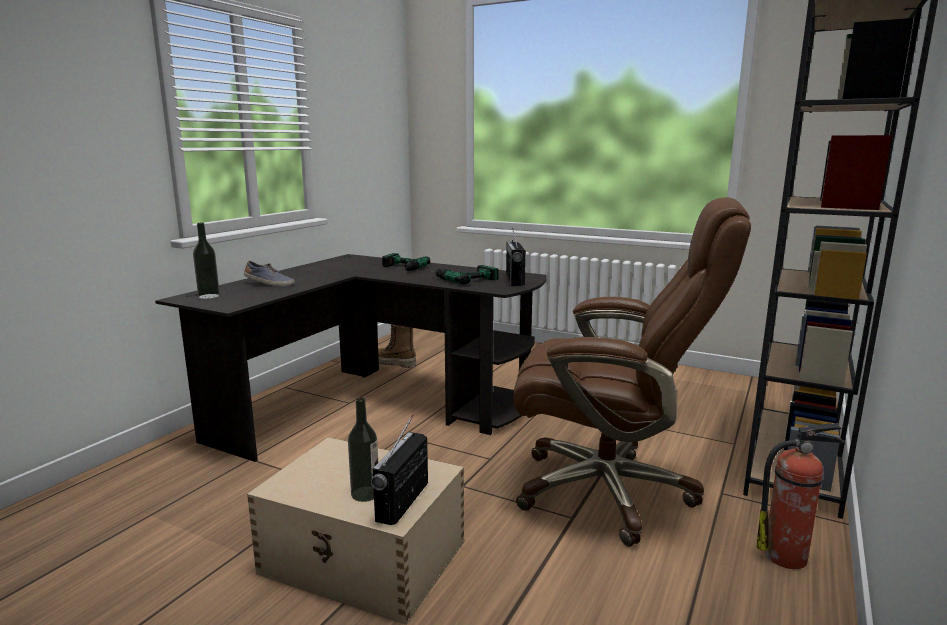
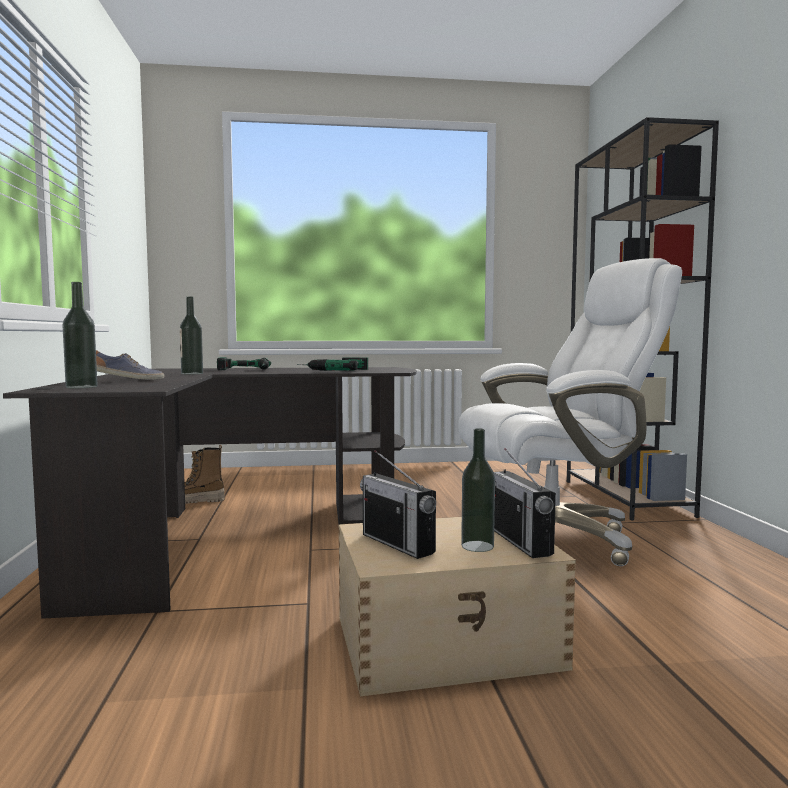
camera: 35 degrees left, 10 degrees down
(343, 273) = (192, 373): none -> bottle
(514, 280) = (385, 369): radio -> radio (397, 544)
(610, 495) = (556, 542): brown office chair -> white office chair
(787, 556) = (710, 543): fire extinguisher -> none

